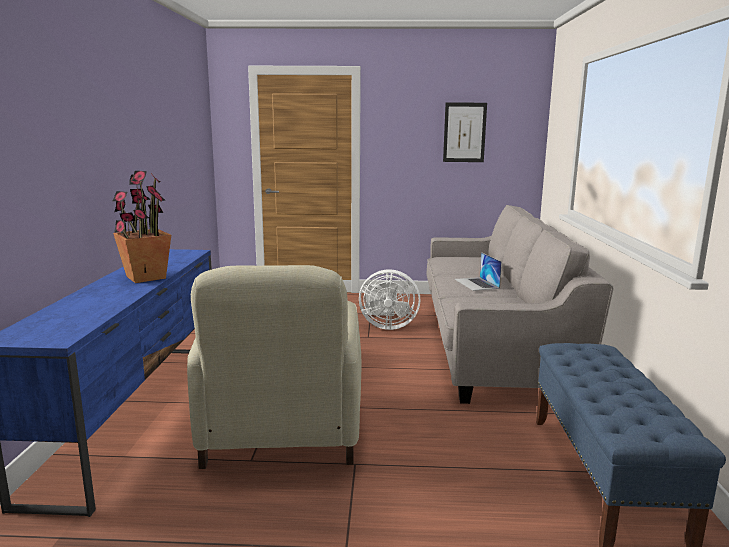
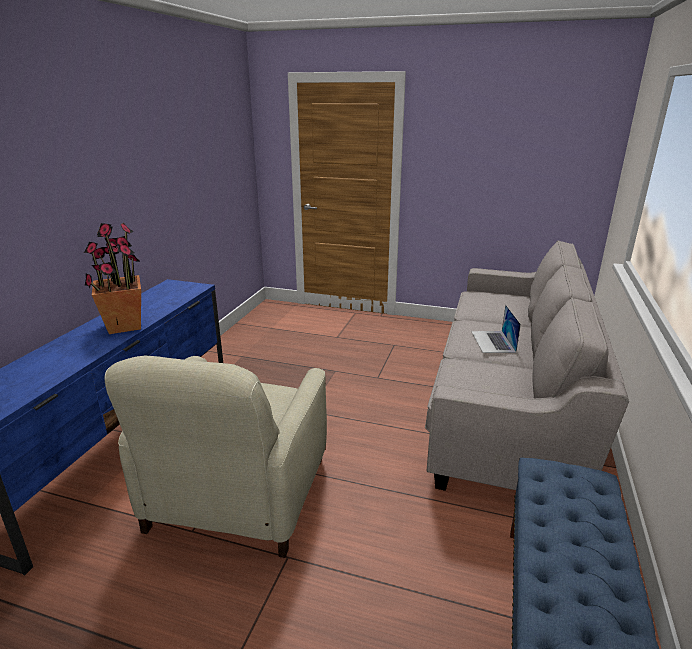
camera: 15 degrees right, 10 degrees up
(387, 326) = (403, 364): white fan -> none
(464, 132) = (520, 150): picture -> none

